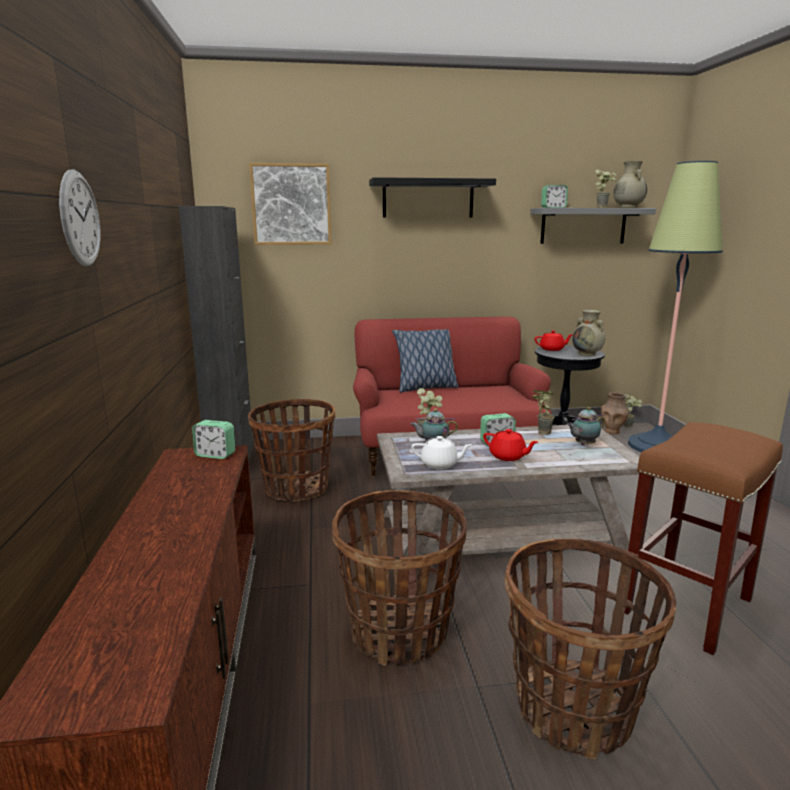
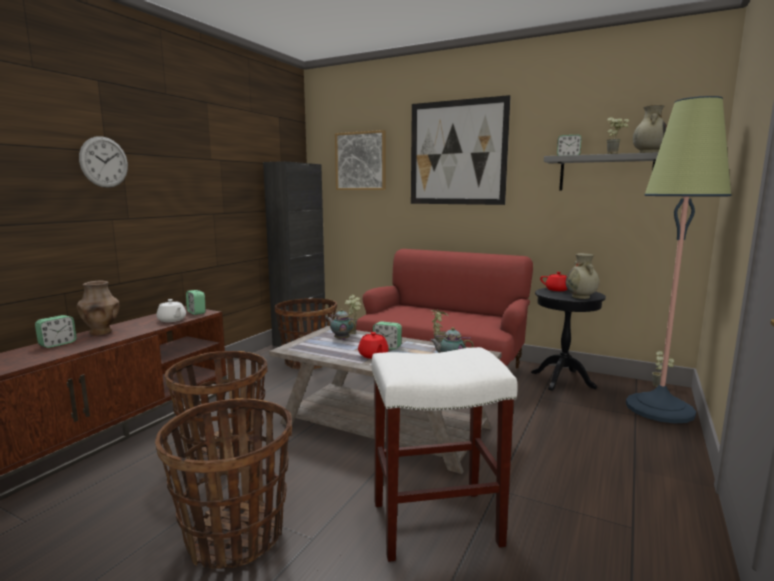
camera: 35 degrees right, 5 degrees down
(130, 564) = (57, 344): none -> alarm clock
(425, 388) = (436, 308): pillow -> none
(428, 199) = (457, 153): black shelf -> picture
(440, 464) = (319, 349): white teapot -> white teapot (172, 320)
(612, 431) = (630, 386): brown vase -> brown vase (101, 332)
(686, 606) = (434, 524): brown stool -> white stool

